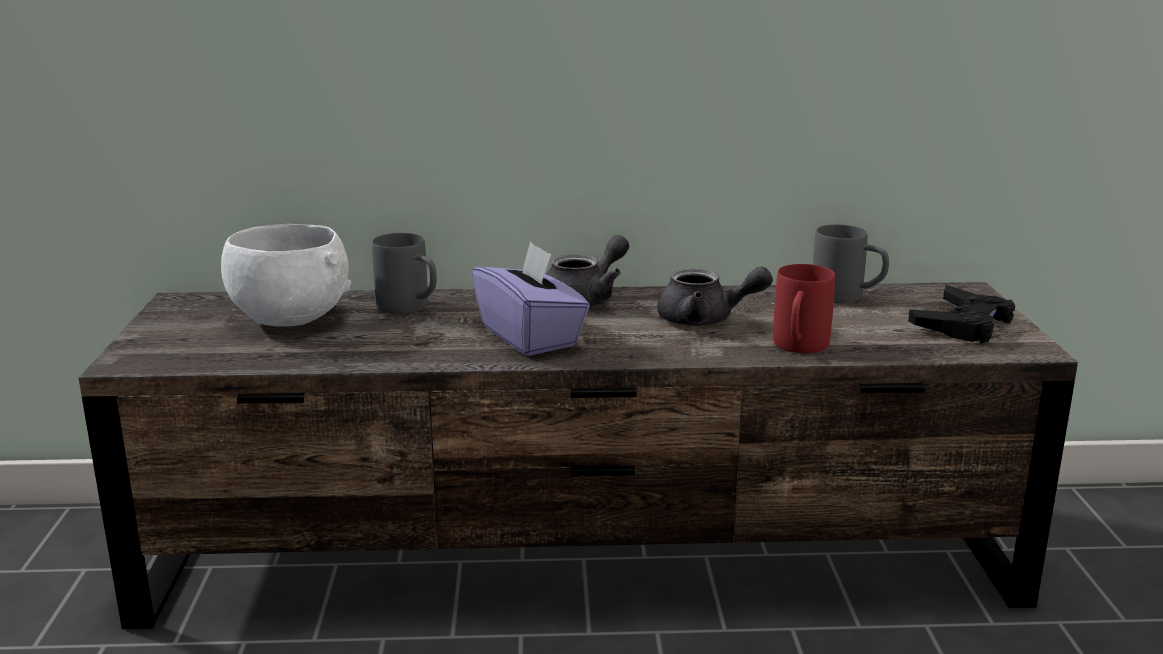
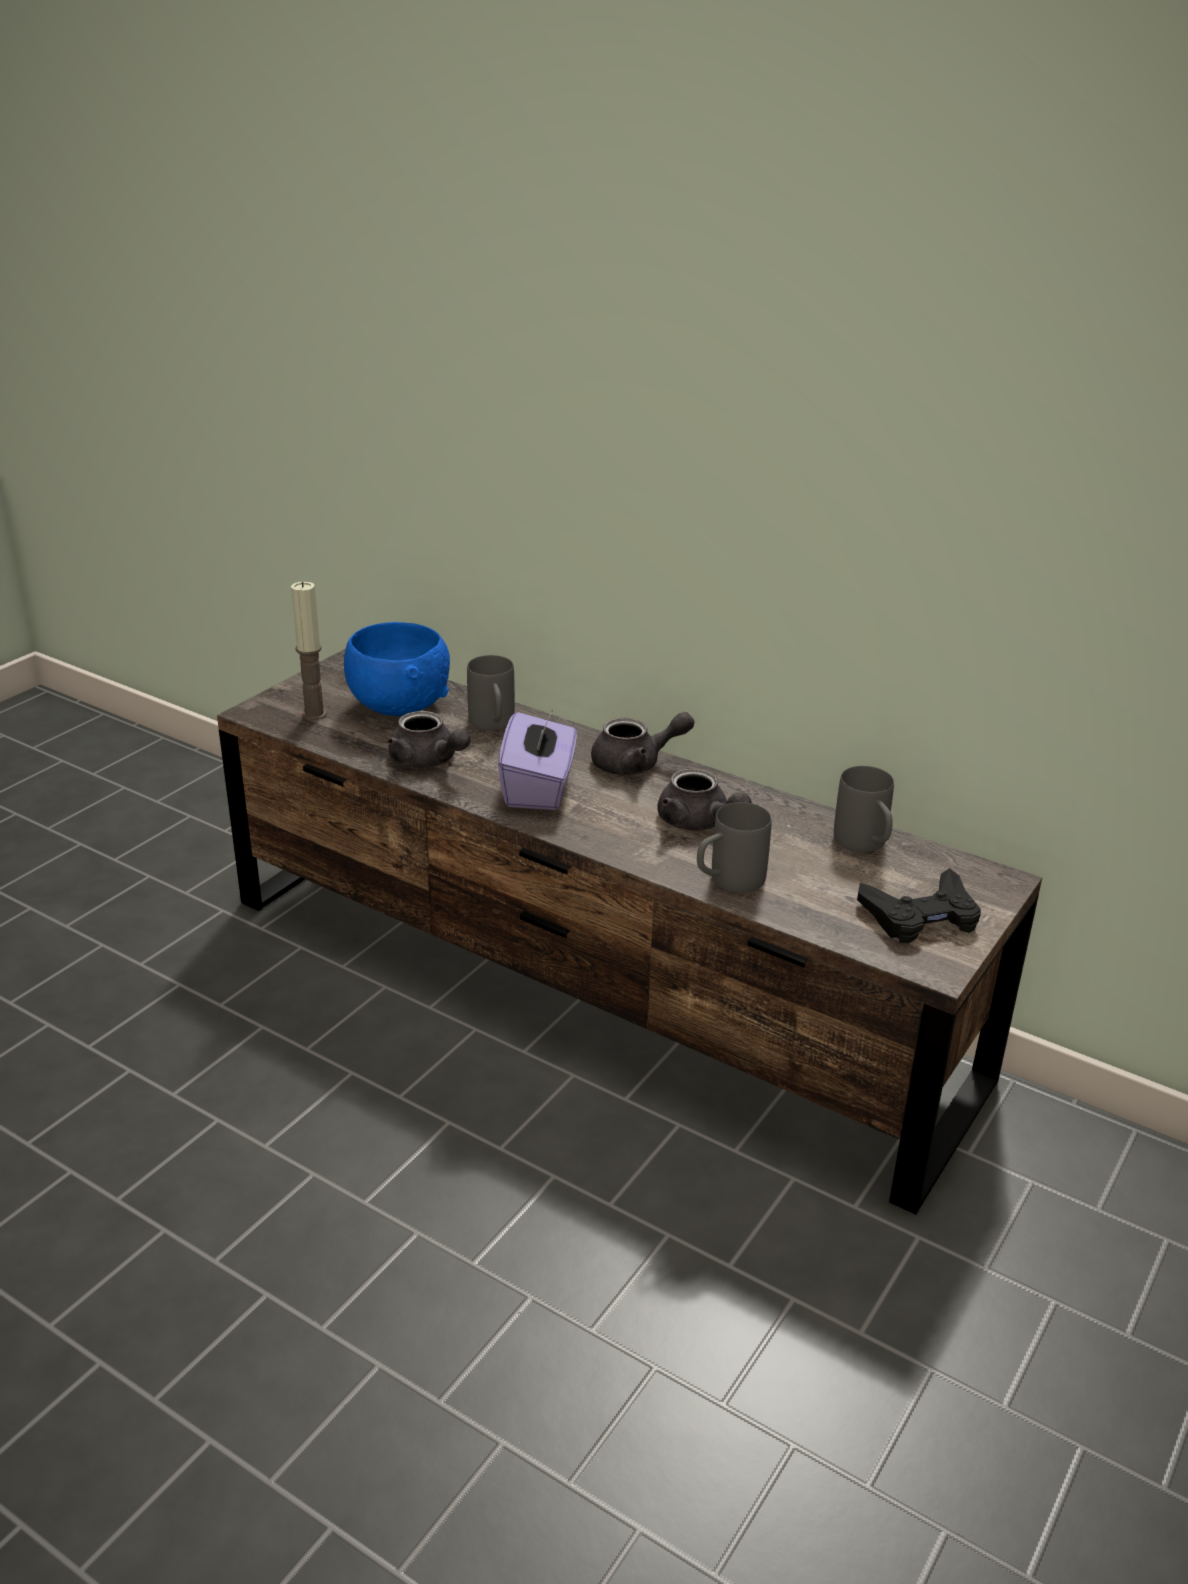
camera: 35 degrees right, 10 degrees up
(203, 347) = (314, 714): none -> candle
(289, 319) = (399, 706): white bowl -> blue bowl
(390, 348) = (428, 761): none -> grey teapot
(798, 348) = (727, 882): red mug -> grey mug

